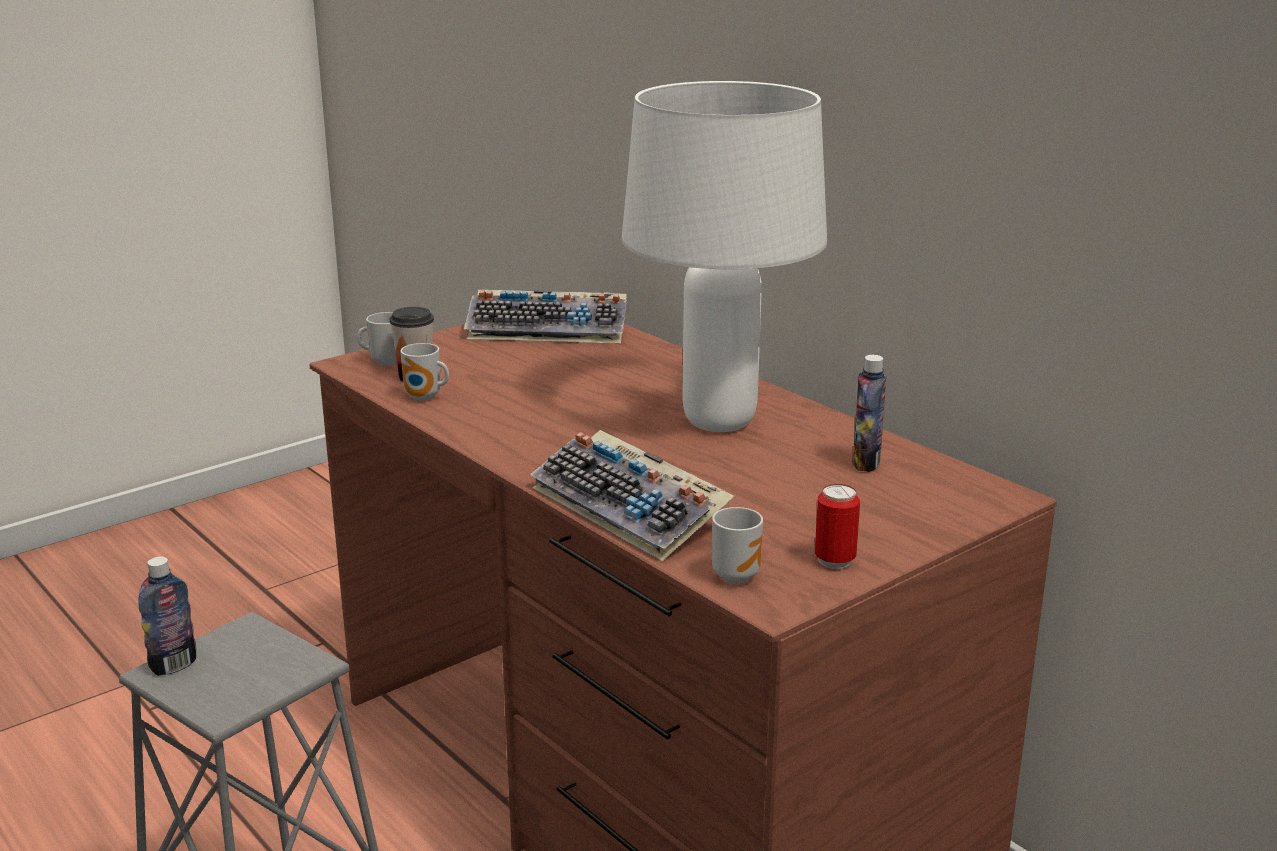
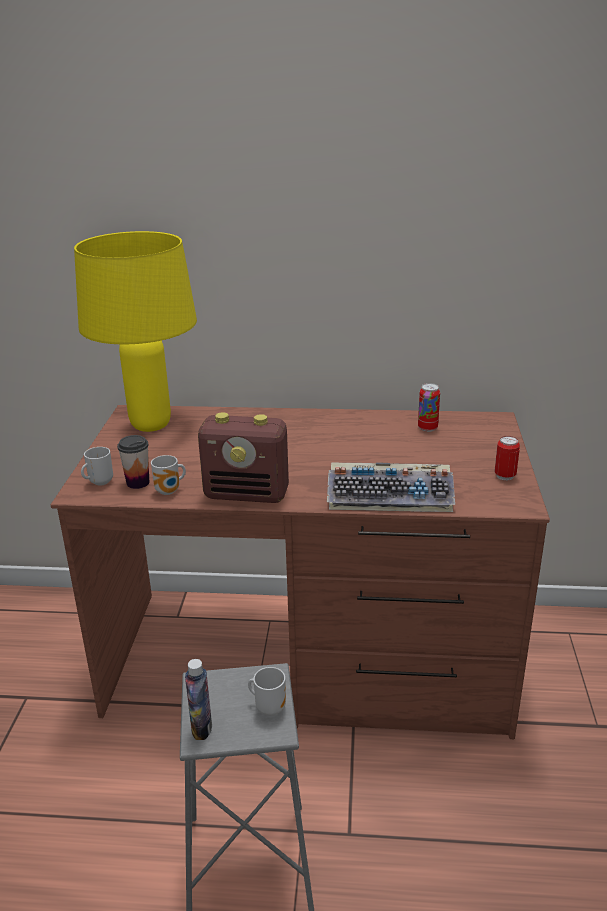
camera: 45 degrees left, 5 degrees up
(487, 434) = (247, 494): none -> radio
(550, 329) = (151, 424): keyboard -> yellow table lamp
(720, 422) = (336, 437): white table lamp -> none
(736, 575) = (488, 501): mug -> mug (269, 707)
(866, 463) = (427, 428): bottle -> can

